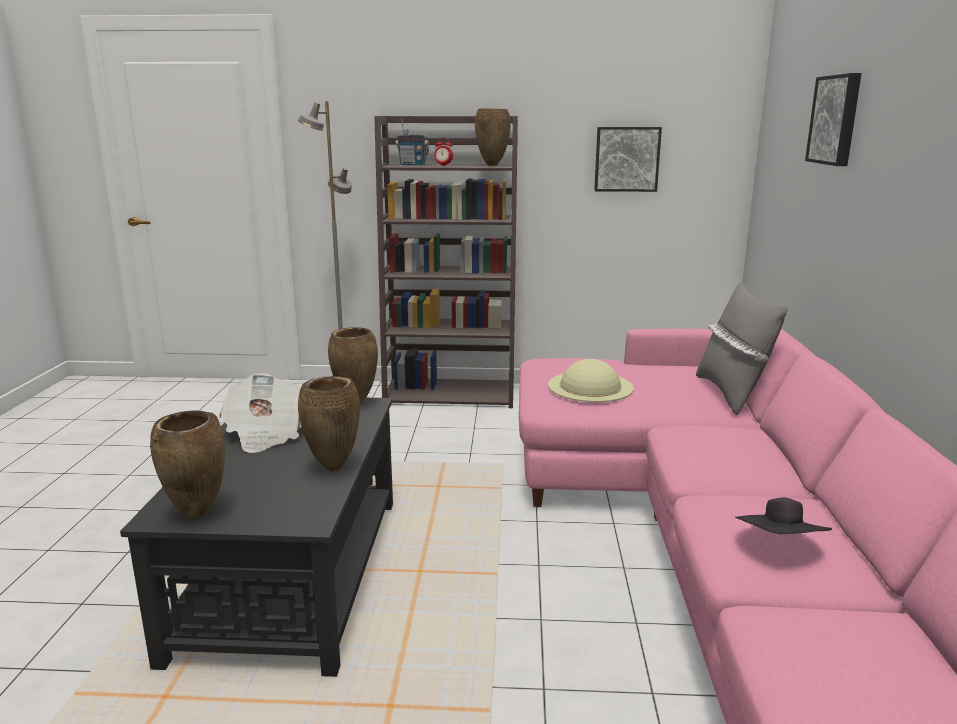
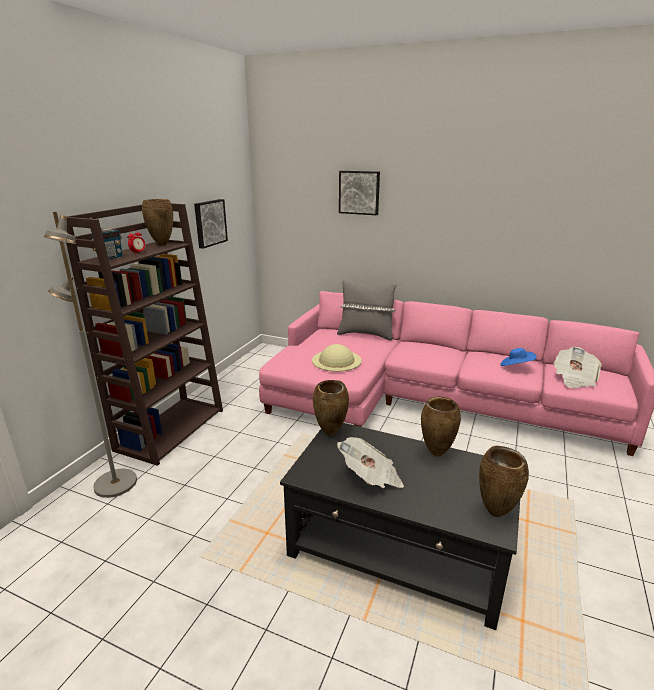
camera: 70 degrees left, 5 degrees up
(780, 546) = (516, 366): black hat -> blue hat
(821, 640) = (574, 379): none -> newspaper

